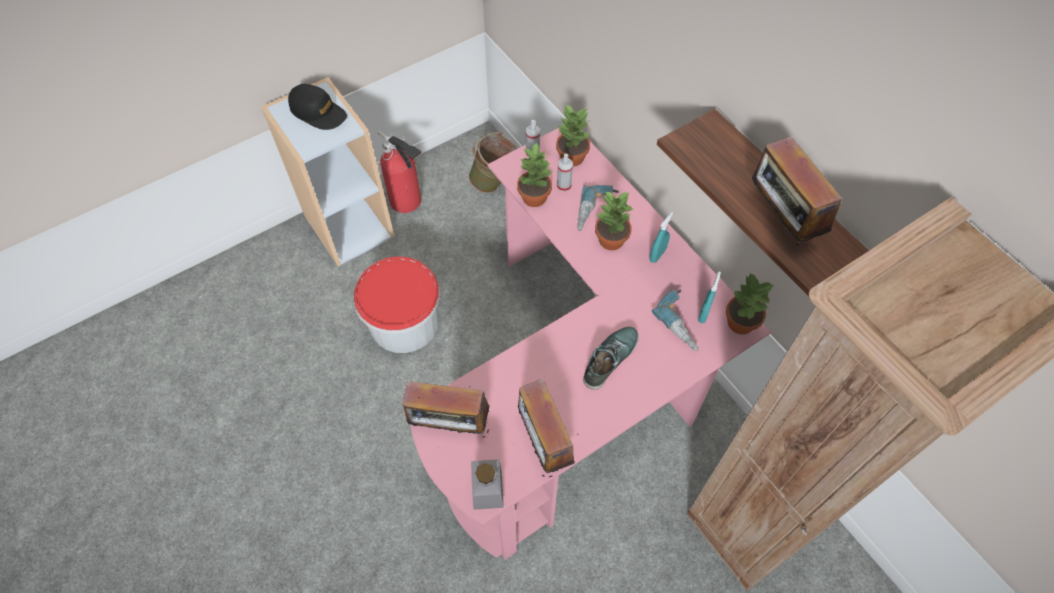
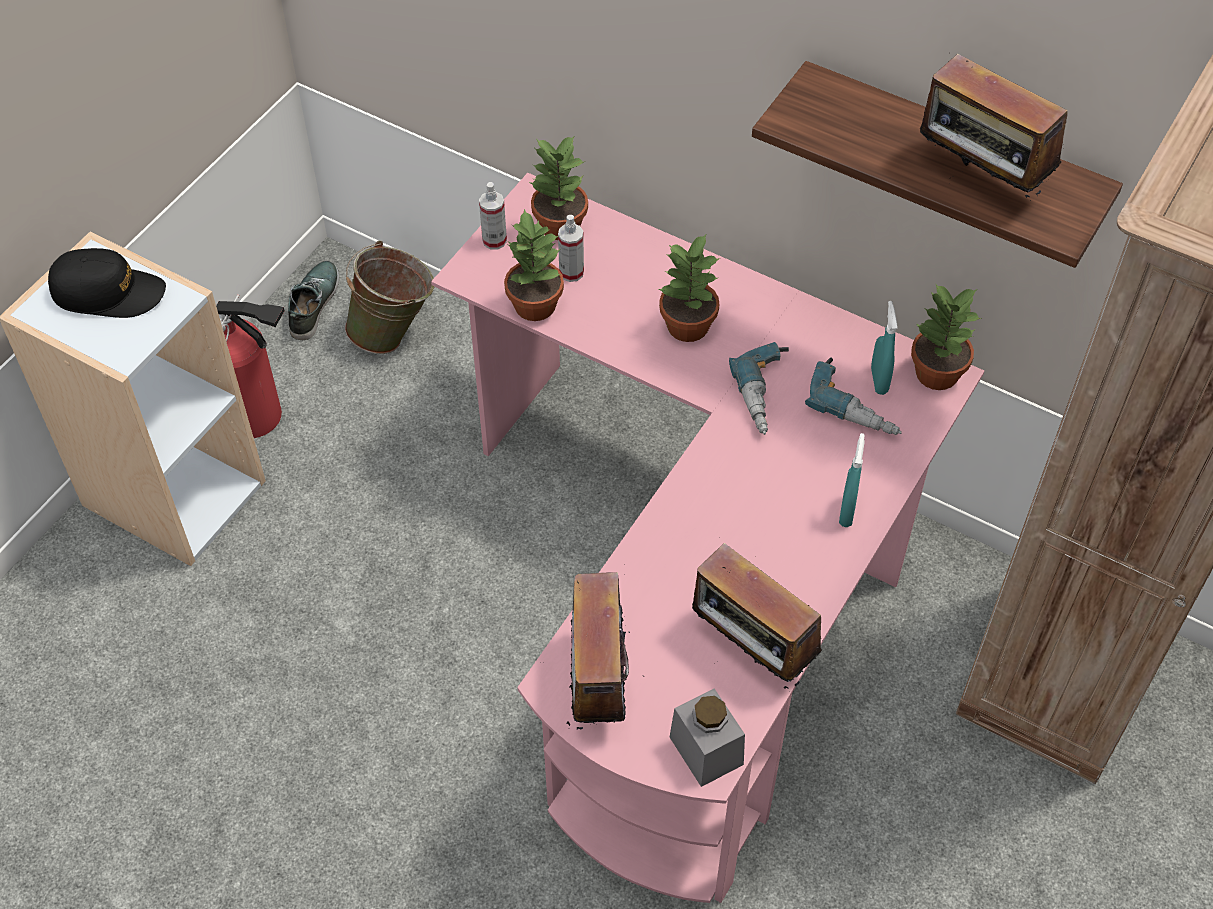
camera: 25 degrees left, 5 degrees down
(404, 322) = (359, 610): bucket -> none
(450, 425) = (596, 684): radio -> radio turned 105 degrees clockwise
(596, 212) = (642, 294): power drill -> power drill (769, 395)
(609, 359) = (780, 495): shoe -> shoe (313, 304)
(657, 255) = (767, 323): turquoise spray bottle -> turquoise spray bottle (847, 511)

